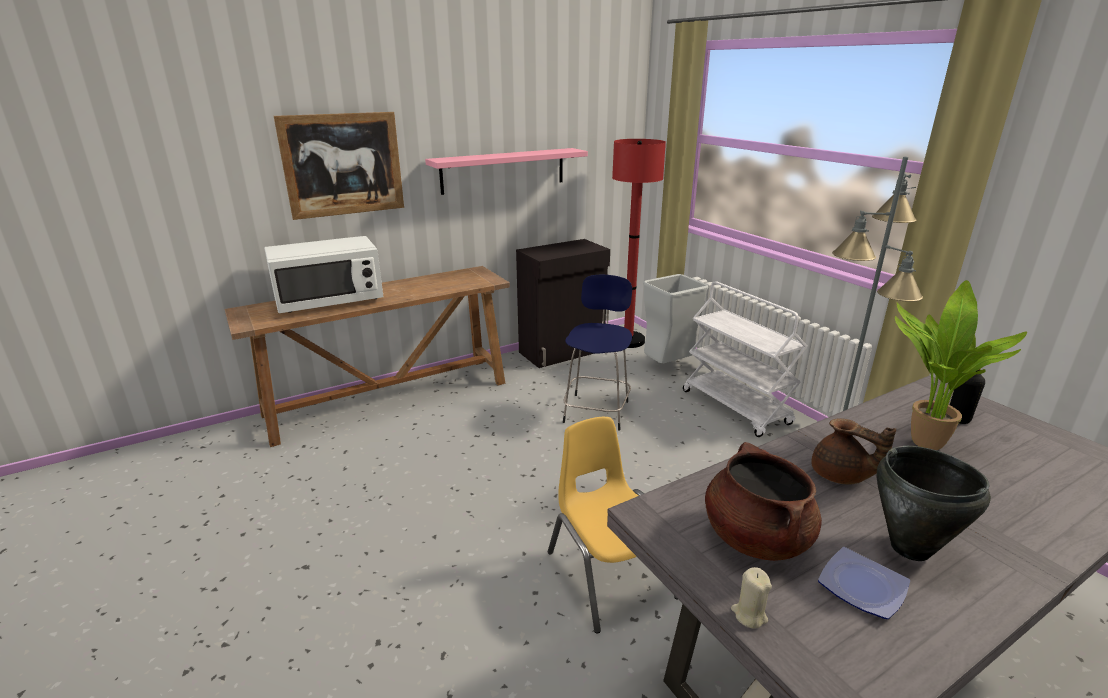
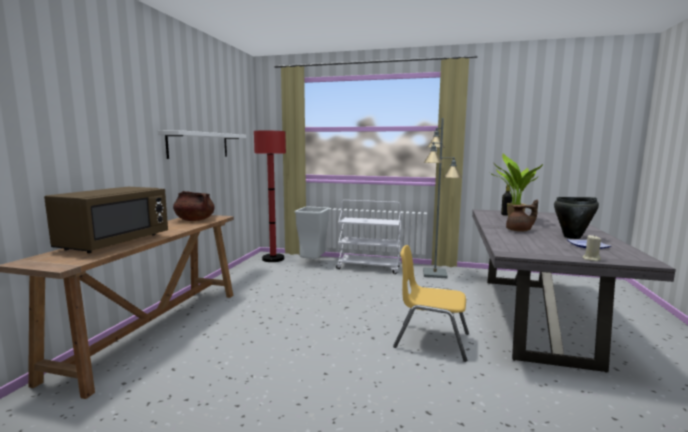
camera: 45 degrees left, 15 degrees down
(330, 301) = (115, 242): white microwave -> brown microwave
(343, 164) = (104, 127): picture -> none
(503, 170) = (199, 145): pink shelf -> white shelf
(563, 352) = (243, 272): black cabinet -> none
(597, 410) = (310, 288): blue stool -> none
(755, 537) = (544, 247): brown cooking pot -> brown cooking pot (194, 220)

